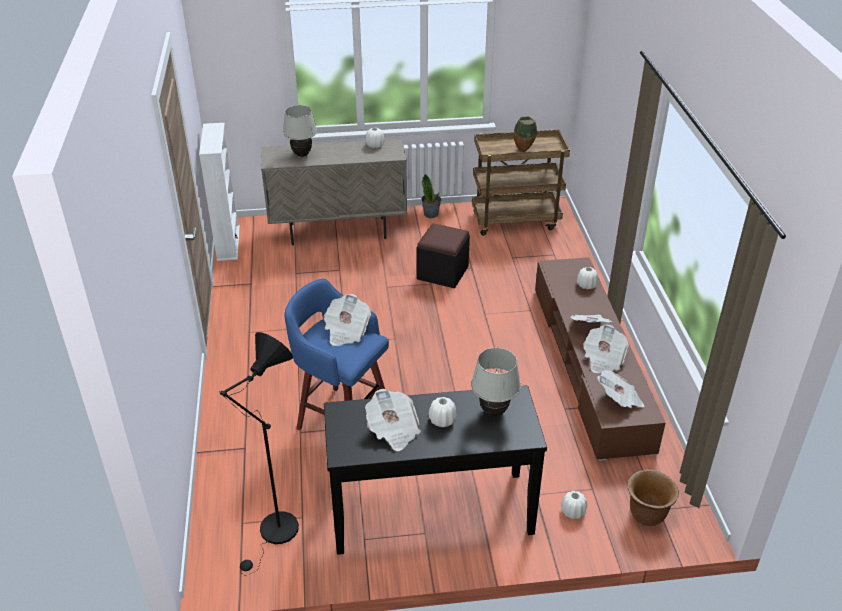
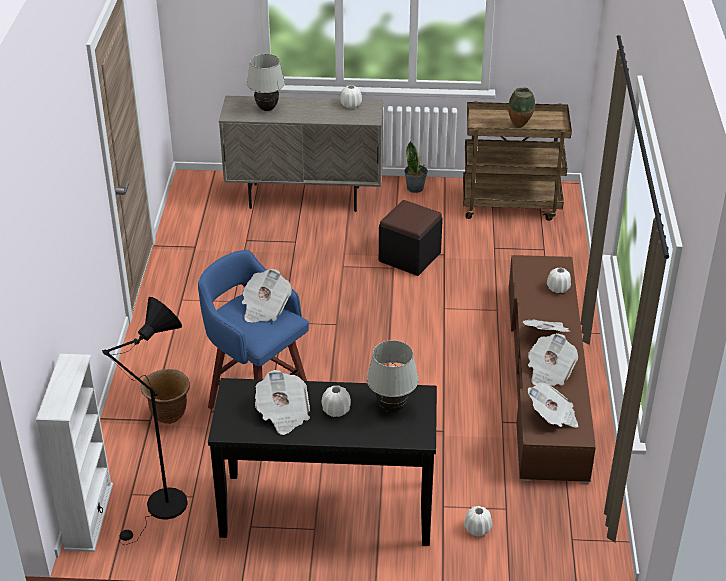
camera: 10 degrees right, 0 degrees up
(228, 243) = (180, 199): white bookcase -> white bookcase (88, 516)
(646, 515) = (556, 542): brown planter -> brown planter (168, 414)

